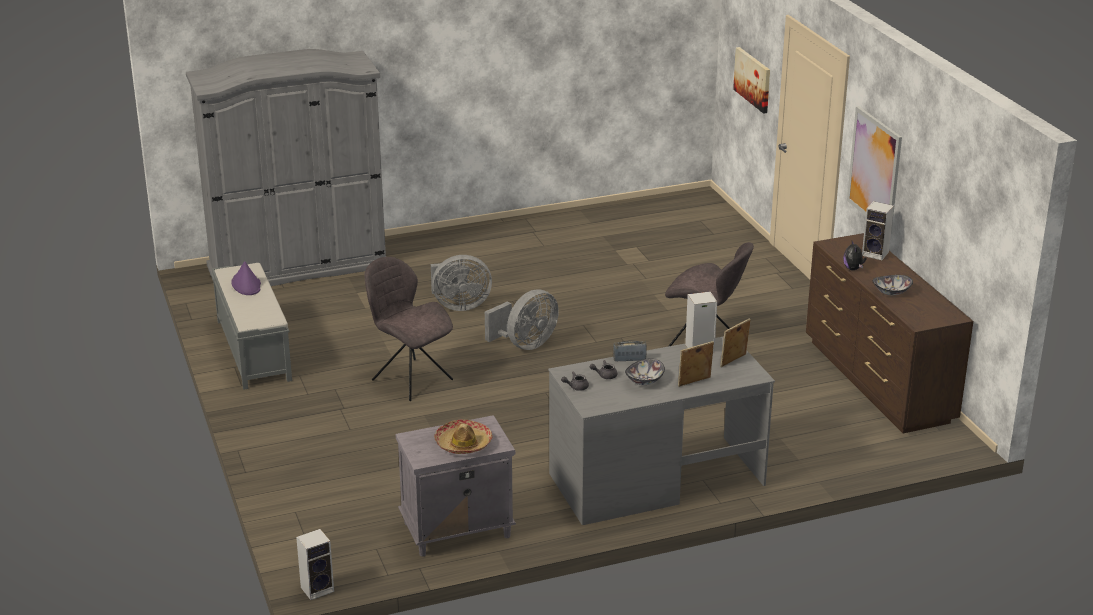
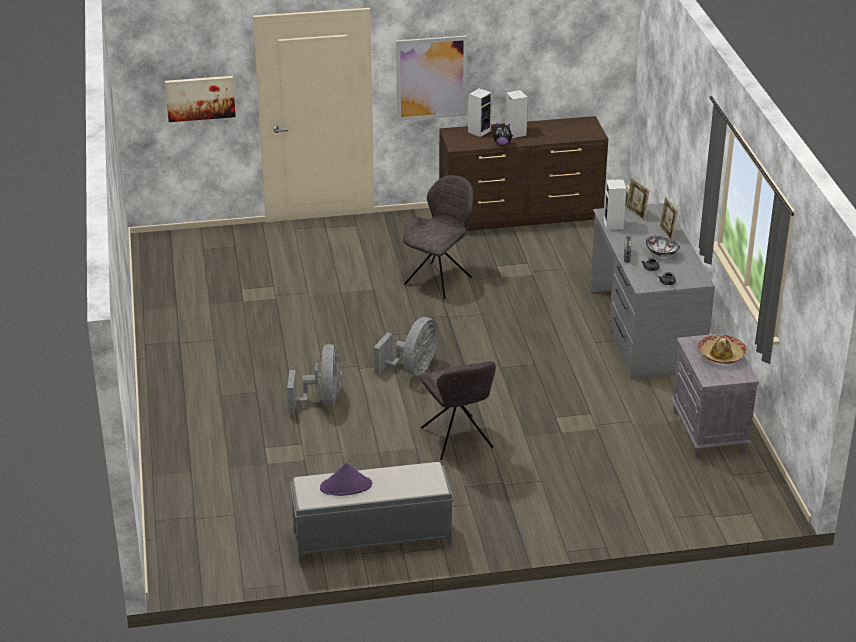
camera: 80 degrees left, 5 degrees up
(298, 266) = (186, 502): grey wardrobe -> none
(318, 588) = (787, 508): speaker -> speaker (514, 132)
(410, 379) = (457, 440): grey chair -> grey chair turned 75 degrees counterclockwise
(525, 344) = (412, 369): grey fan -> grey fan turned 60 degrees clockwise
(891, 292) = (545, 136): bowl -> none

